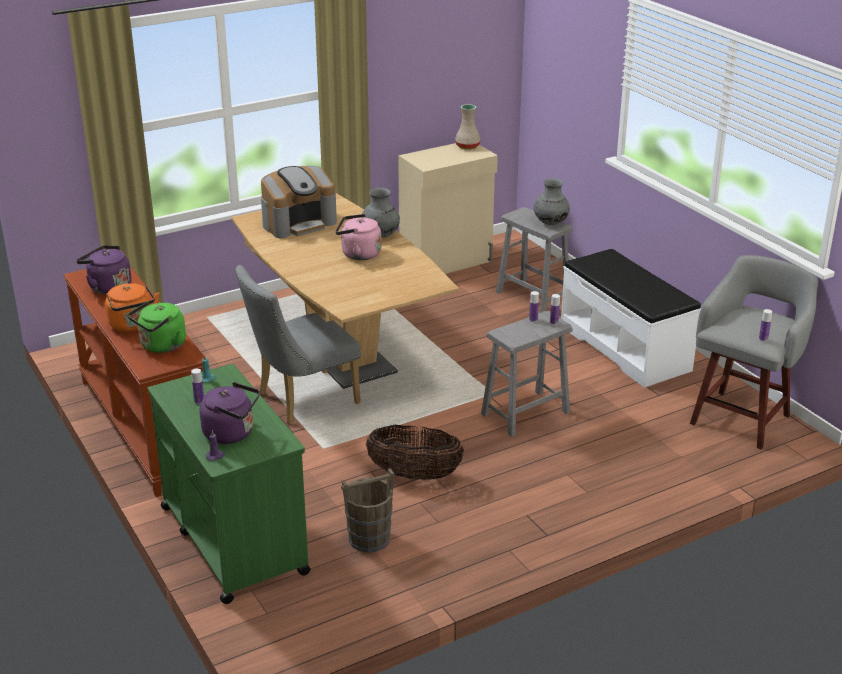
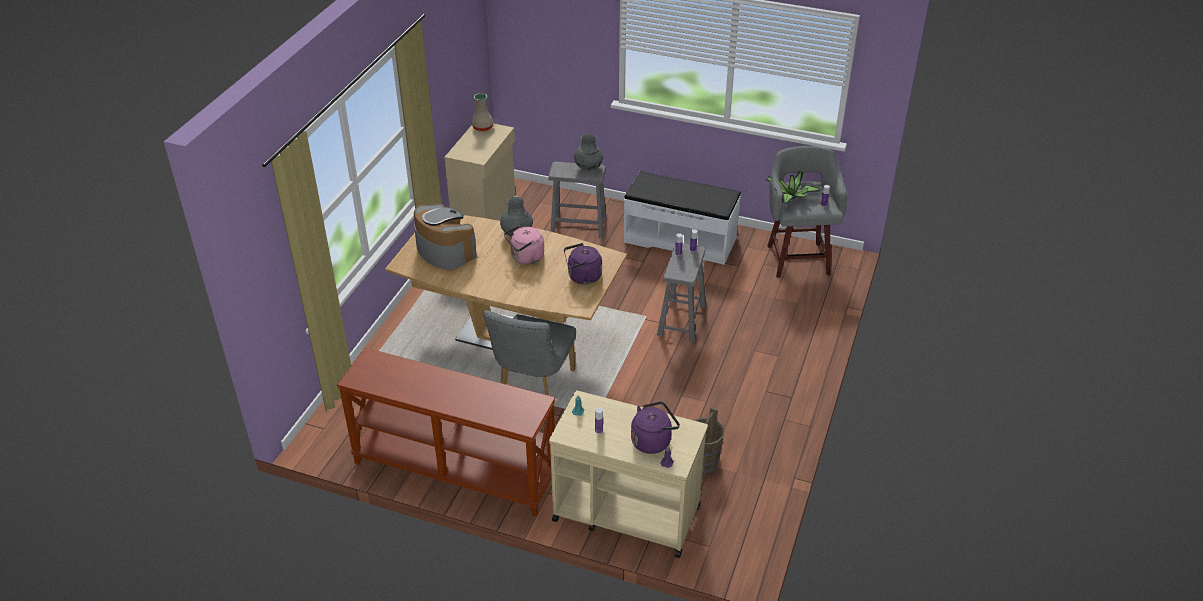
camera: 40 degrees left, 10 degrees up
(108, 287) = (391, 377): purple kettle -> purple kettle (582, 277)
(133, 325) = (461, 399): orange kettle -> none
(161, 346) = (507, 404): green kettle -> none
(233, 539) = (625, 513): green cart -> beige cart
(299, 223) = (444, 250): coffee machine -> coffee machine turned 60 degrees counterclockwise
(414, 475) = (673, 401): basket -> none
(731, 318) = (791, 197): none -> potted plant

